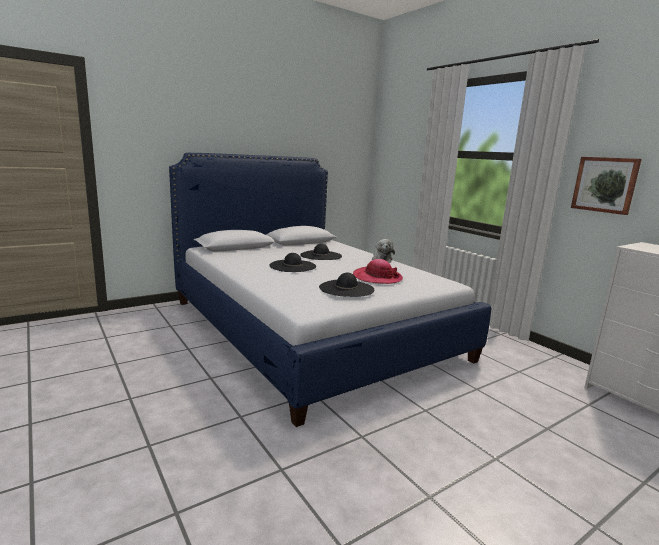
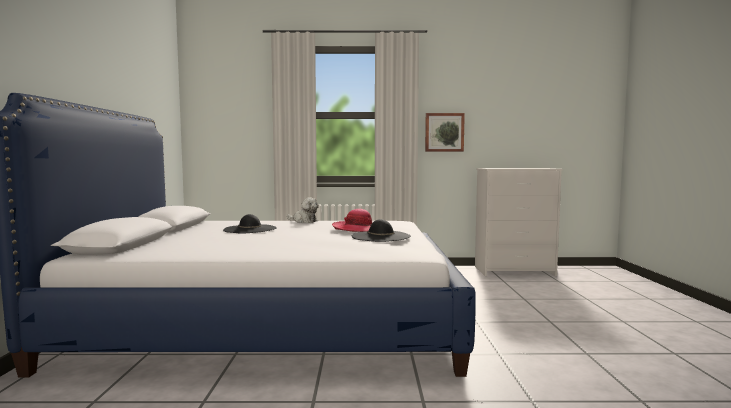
camera: 55 degrees left, 10 degrees down
(293, 266) = (271, 239): black hat -> none

